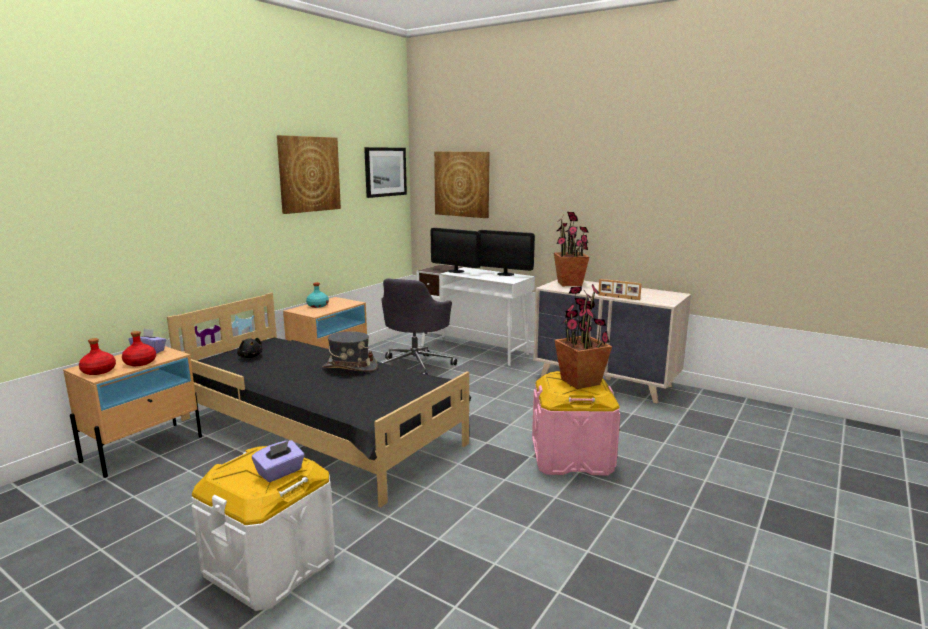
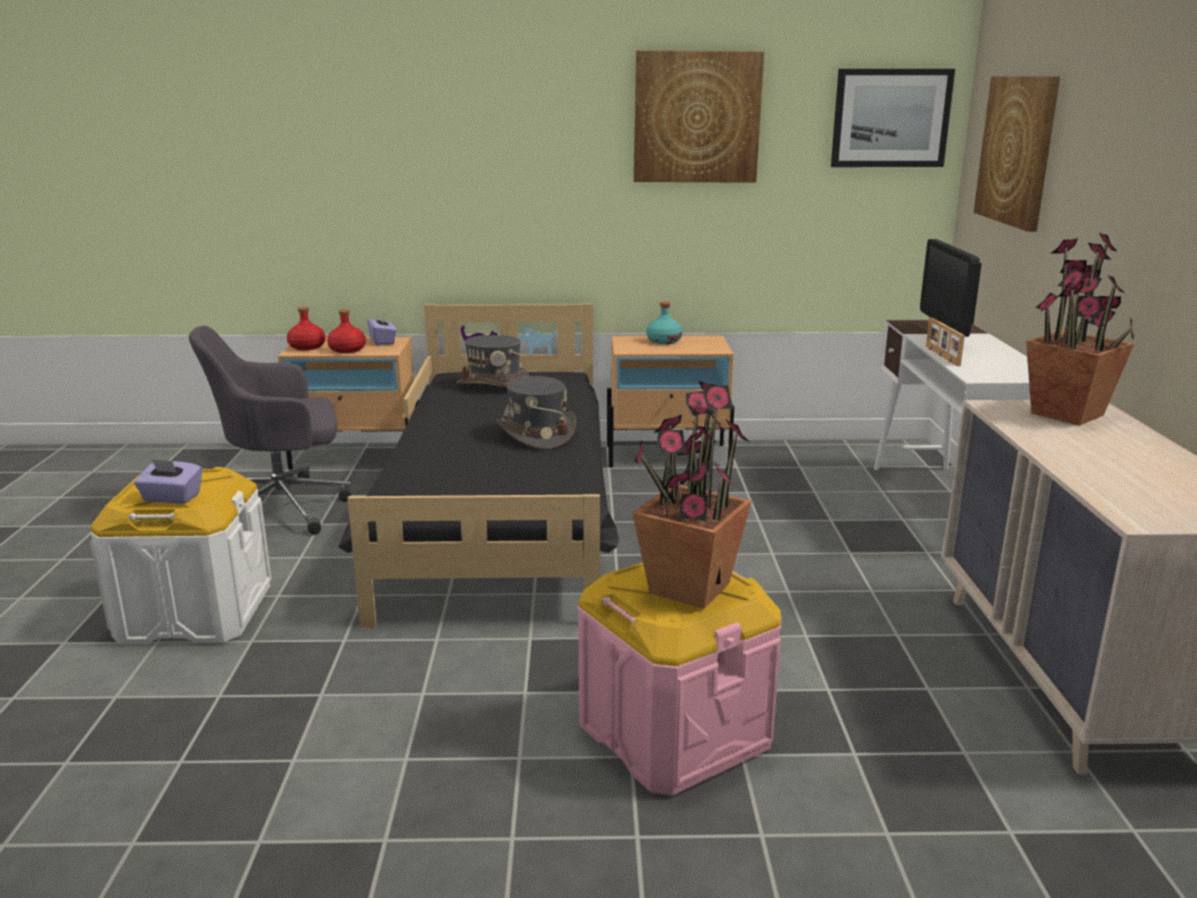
camera: 55 degrees right, 5 degrees up
(250, 356) = (494, 384): black plush toy -> grey hat
(416, 365) = (794, 492): grey office chair -> grey office chair (284, 507)
(505, 274) = (1018, 364): monitor -> none
(618, 297) = (1068, 470): picture frame -> picture frame (941, 356)

